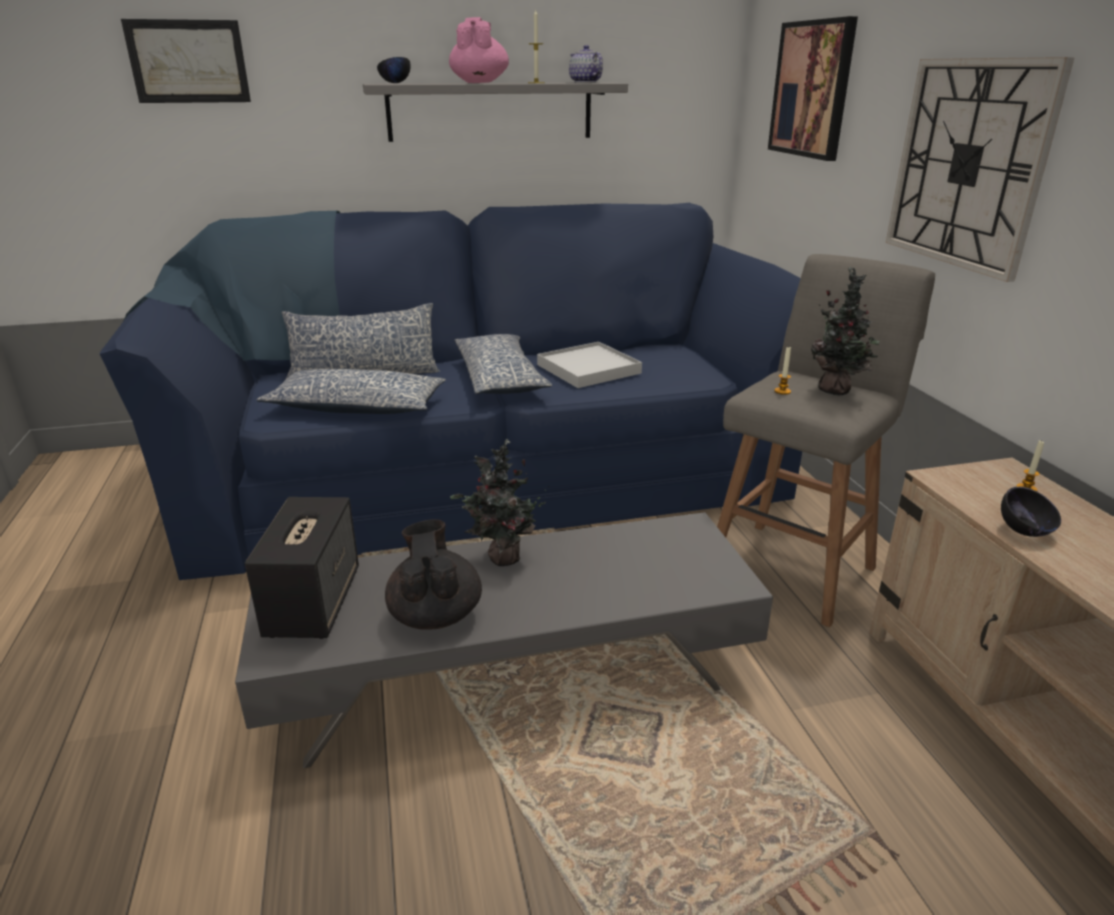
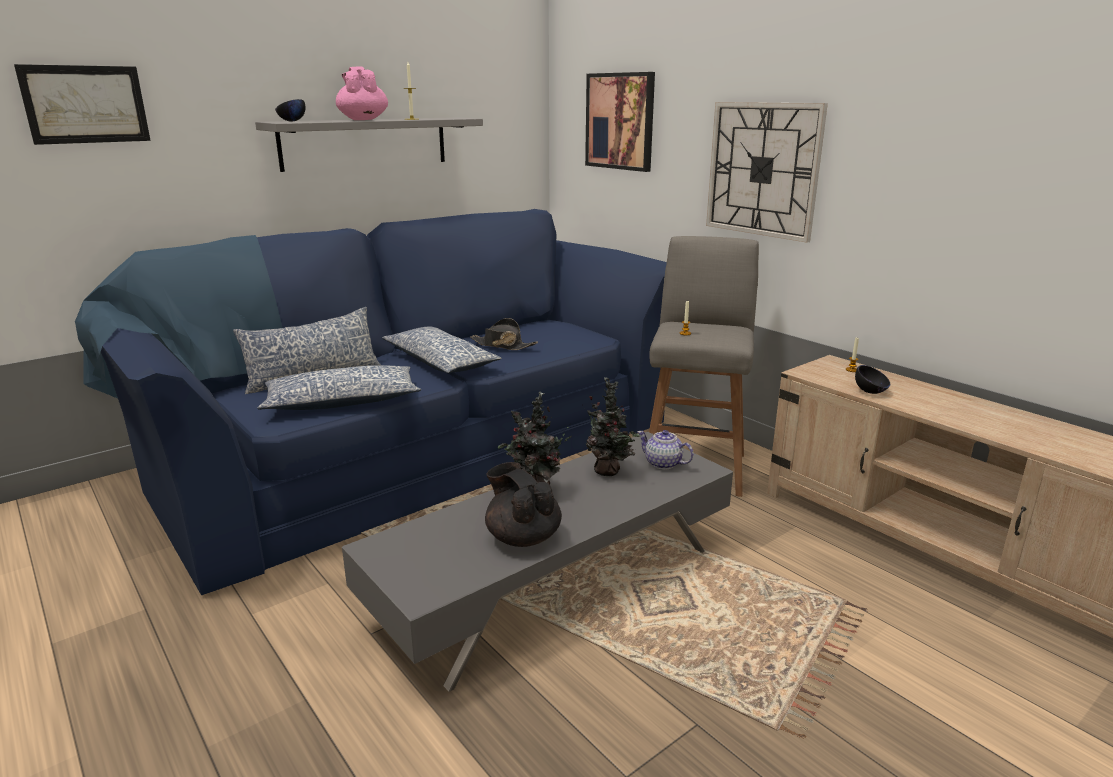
camera: 25 degrees left, 5 degrees down
(313, 601) = (417, 553): speaker -> none
(585, 82) = (443, 118): teapot -> teapot (663, 464)
(588, 369) = (503, 345): white tray -> black hat
(837, 391) = (717, 328): potted plant -> potted plant (609, 472)

